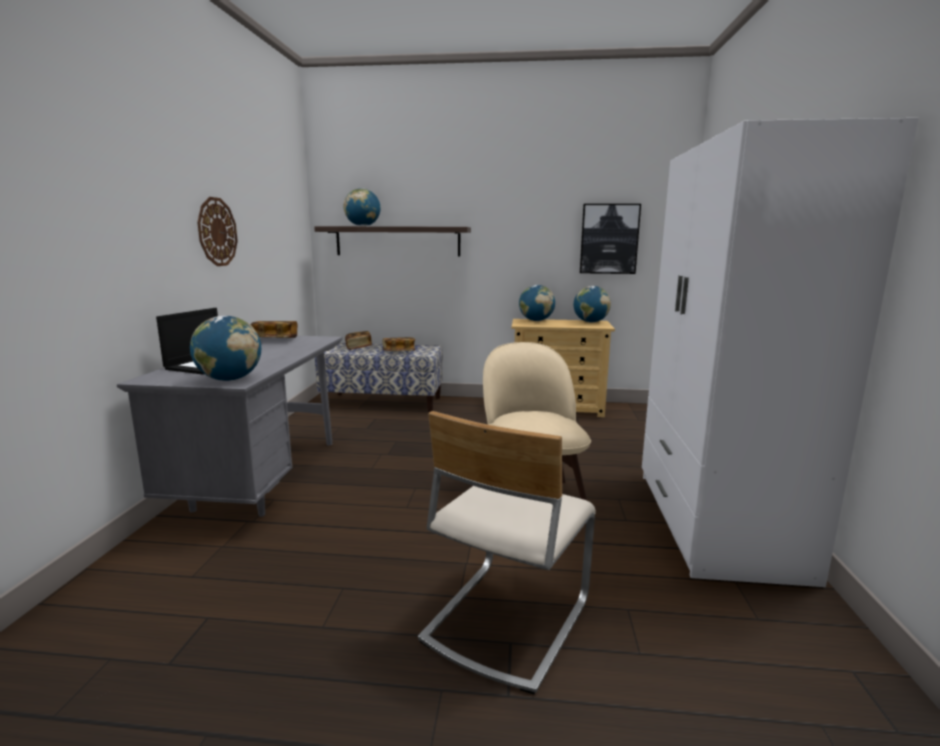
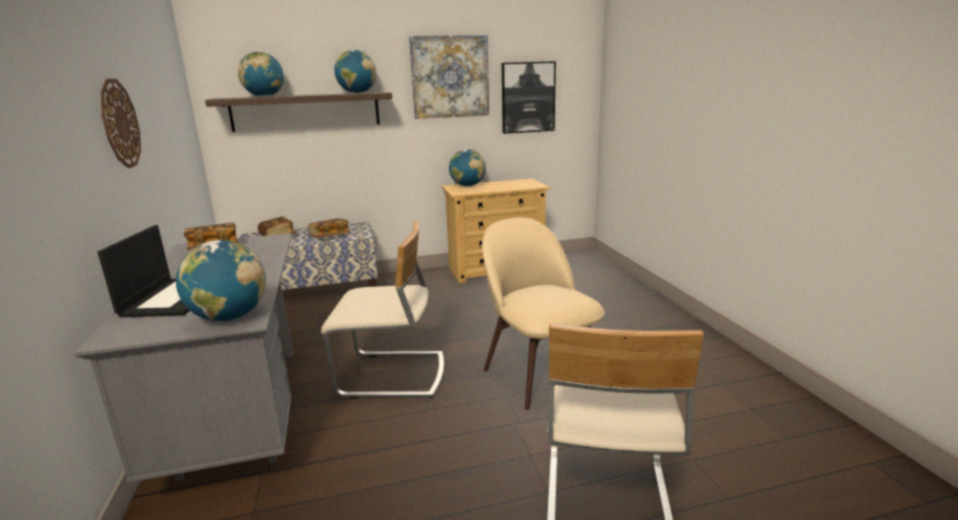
camera: 20 degrees left, 5 degrees up
(396, 475) = (392, 376): none -> beige chair
(530, 216) = (450, 77): none -> picture
(590, 322) = (520, 182): globe -> globe (357, 93)
(715, 522) = (700, 358): white wardrobe -> none

